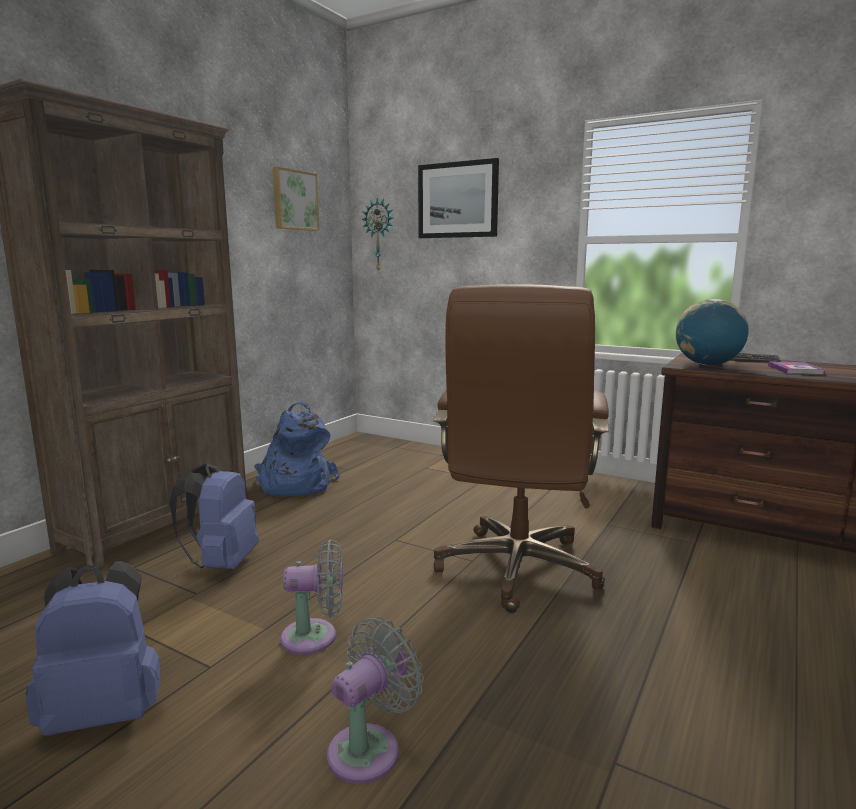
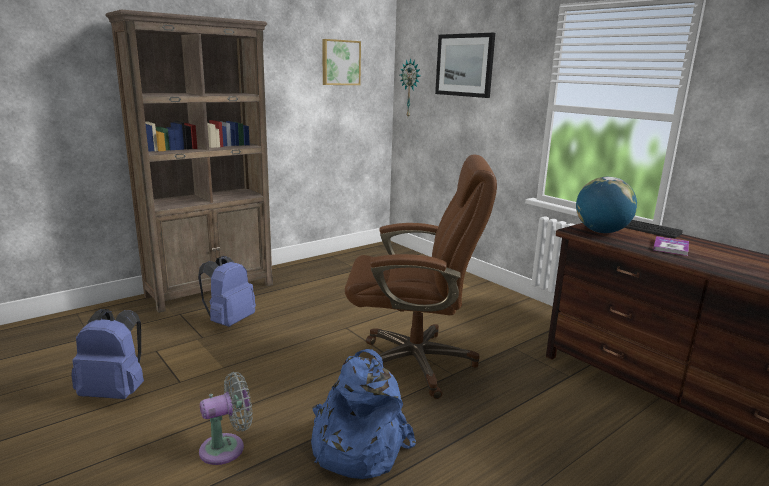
camera: 20 degrees right, 5 degrees up
(294, 485) = (312, 276): blue backpack -> blue backpack (356, 446)
(315, 637) = (247, 379): grey fan -> none
(517, 565) = (412, 363): brown office chair -> brown office chair turned 120 degrees counterclockwise

